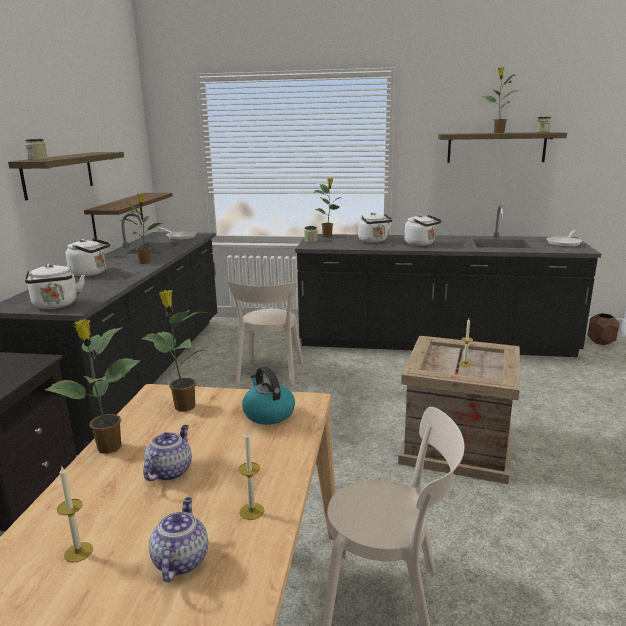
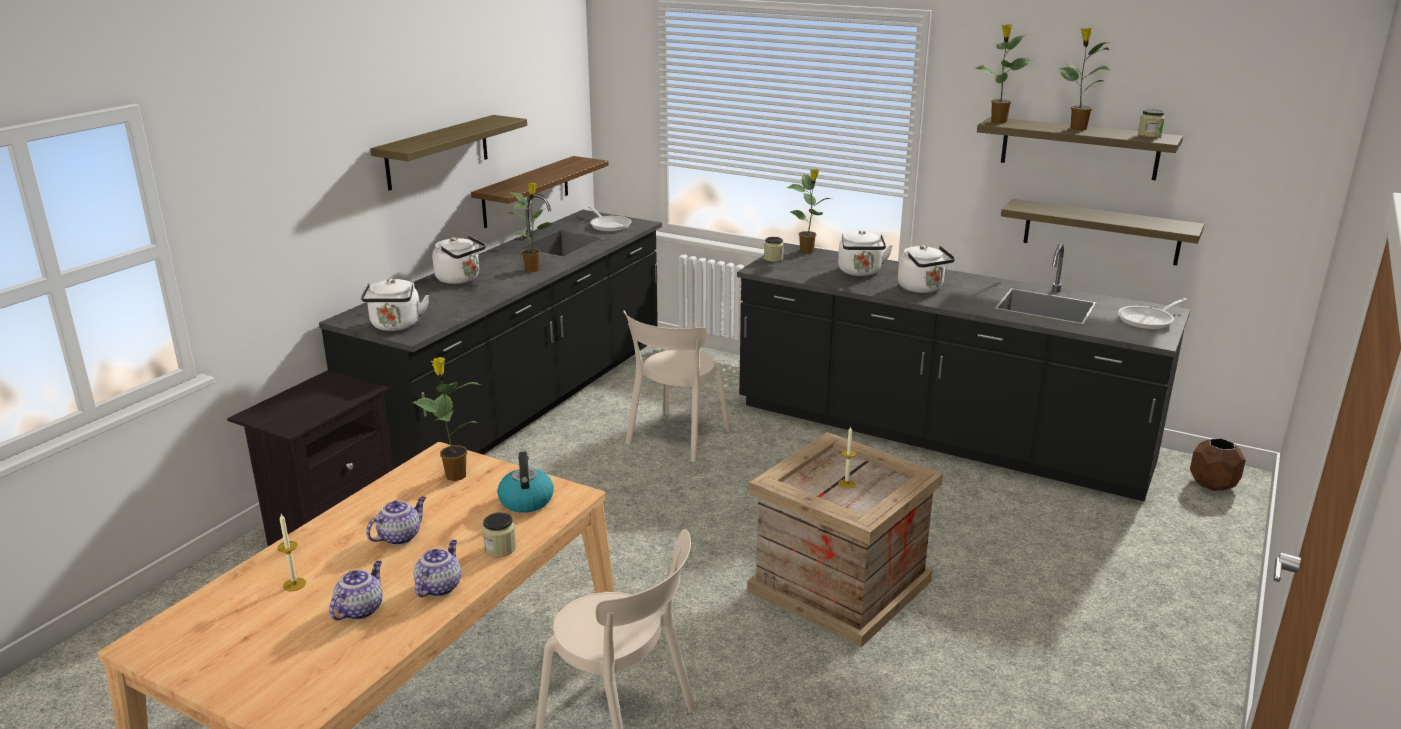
camera: 20 degrees right, 5 degrees up
(37, 159) = (403, 145): jar -> jar (500, 548)
(108, 448) = (364, 503): potted plant -> potted plant (998, 122)
(252, 511) = (439, 587): candle -> teapot
(512, 199) = (1101, 232): none -> shelf

